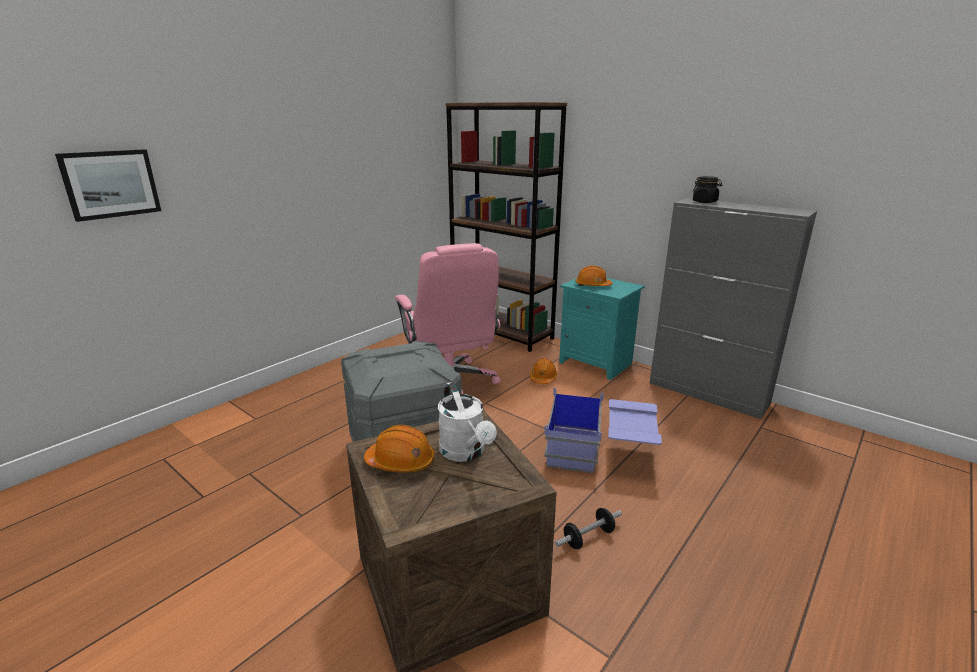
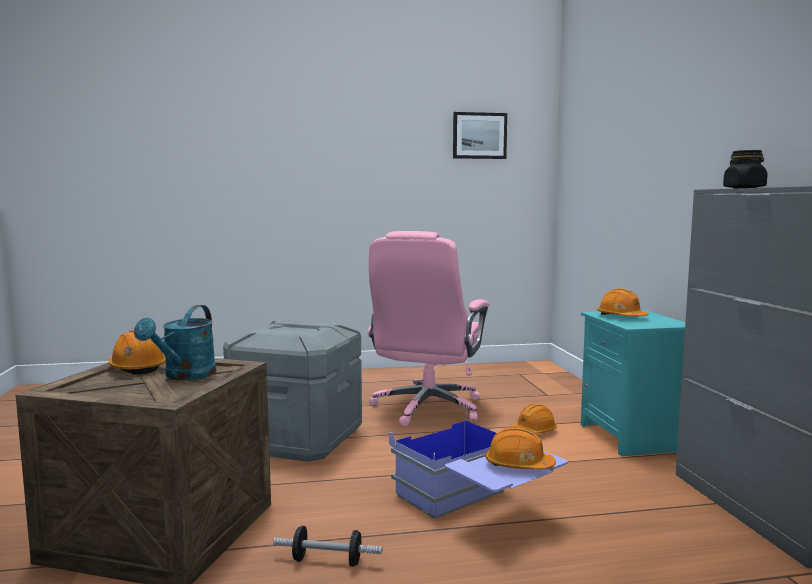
camera: 40 degrees right, 15 degrees down
(111, 184) = (183, 168): picture -> picture (479, 135)
(465, 453) = (185, 376): white watering can -> turquoise watering can
(502, 332) = (560, 386): brown bookcase -> none
(636, 418) = (518, 465): none -> orange hard hat

